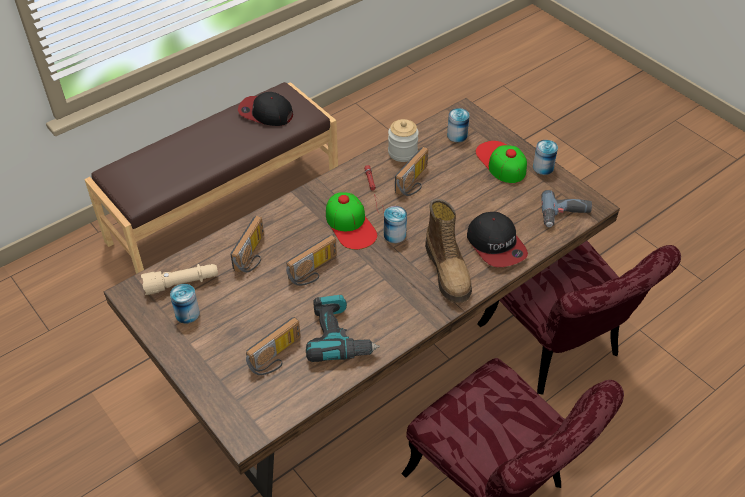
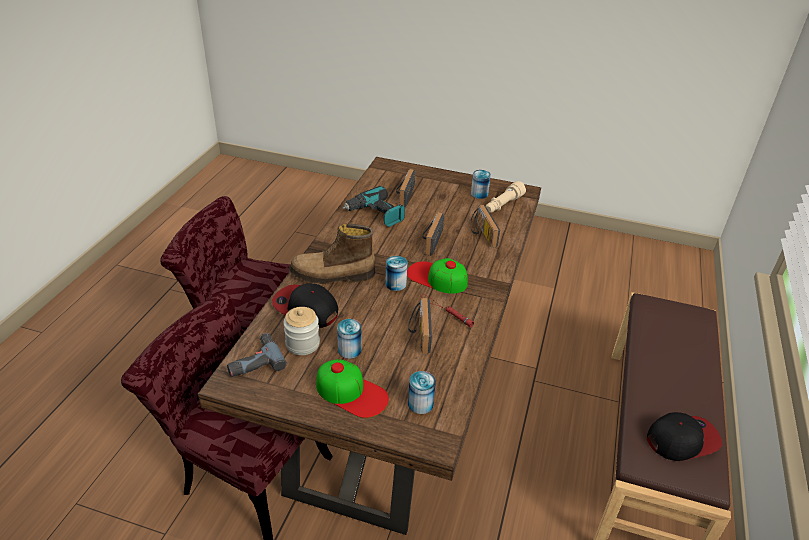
camera: 145 degrees right, 10 degrees down
(402, 152) = (457, 358): jar -> jar (302, 344)
(448, 271) = (332, 275): boot -> boot turned 45 degrees counterclockwise
(543, 167) = (302, 406): can -> can (349, 350)

